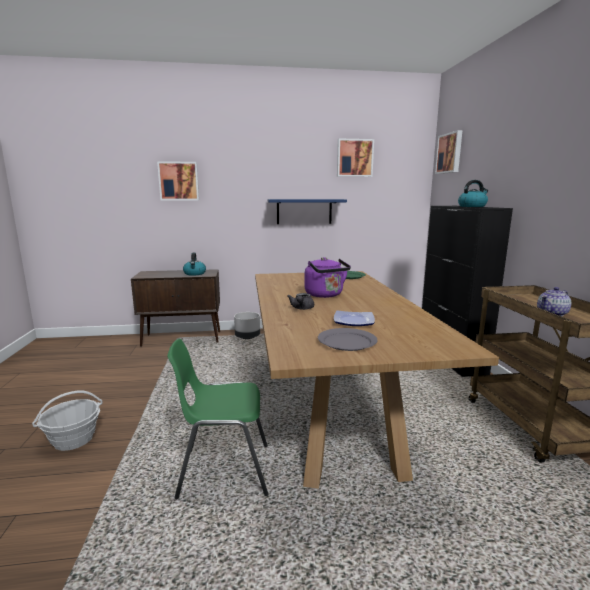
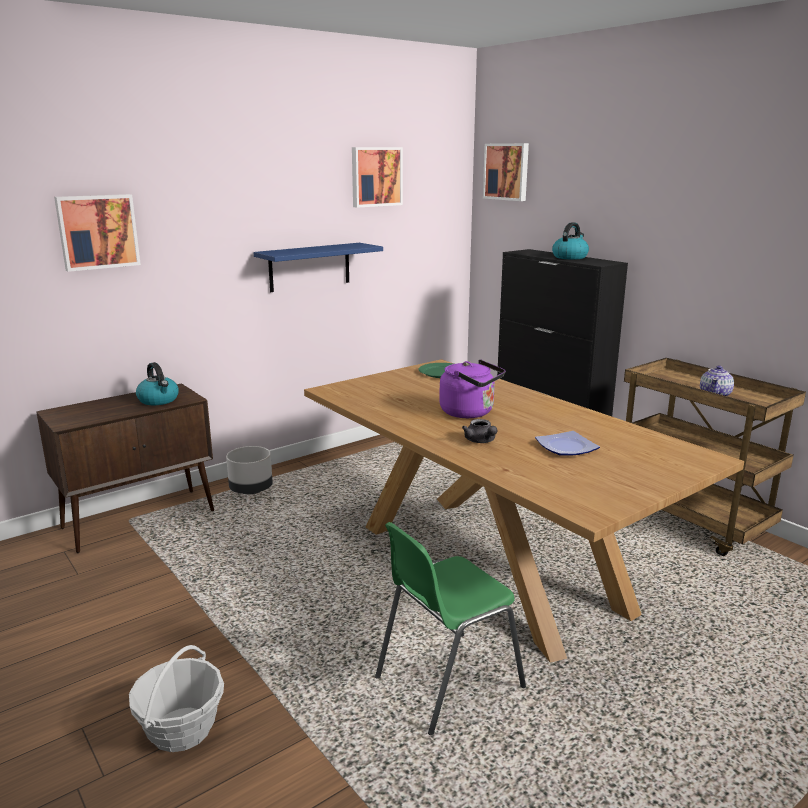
camera: 30 degrees left, 5 degrees up
(347, 341) = (604, 477): grey plate -> none

